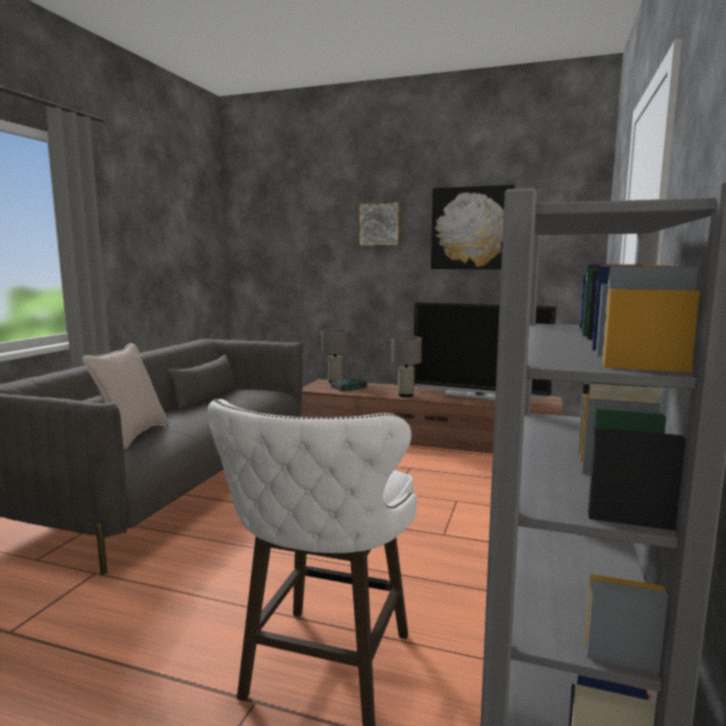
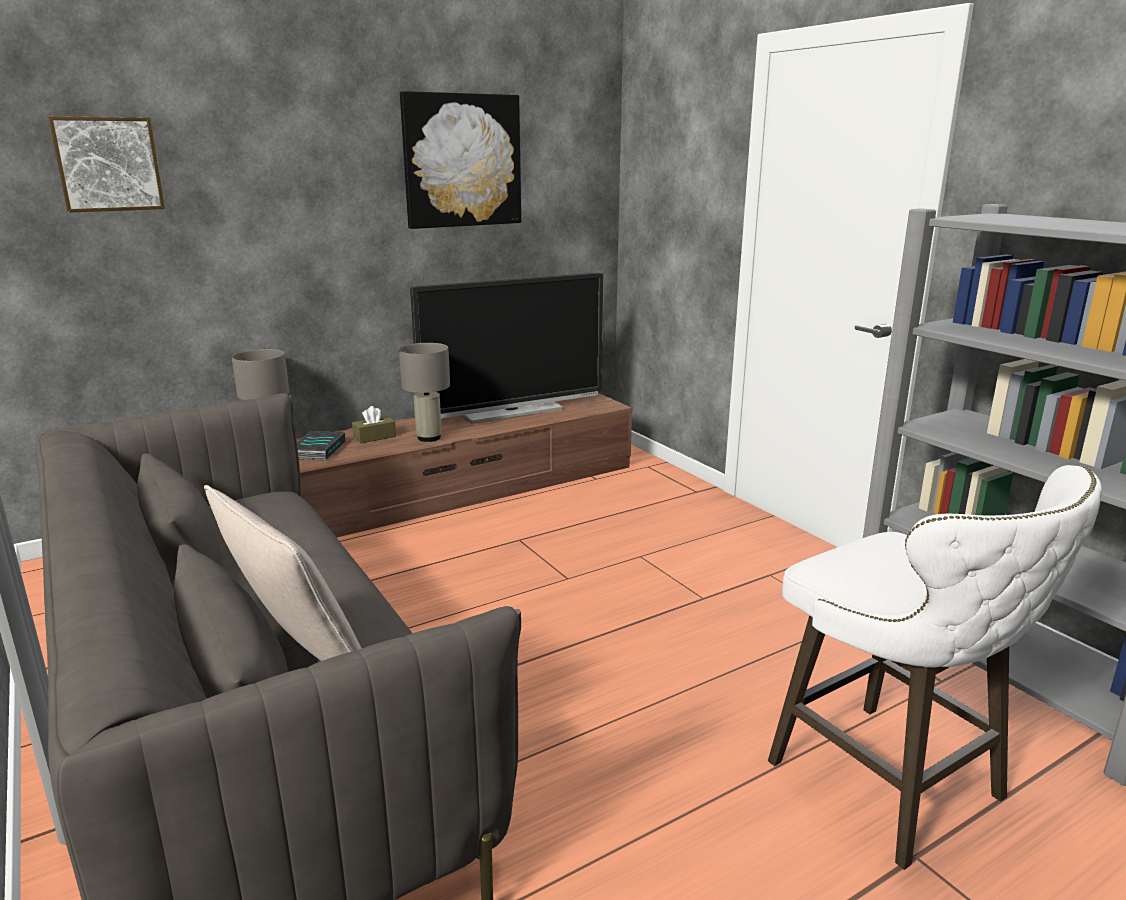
camera: 50 degrees left, 10 degrees up
(380, 224) = (311, 152): picture -> picture (108, 164)
(383, 389) = (374, 437): none -> brown tissue box

